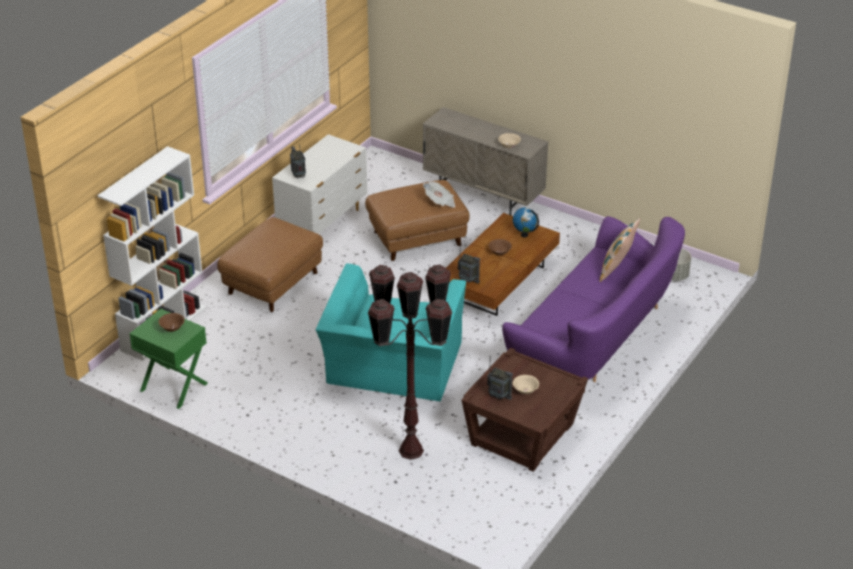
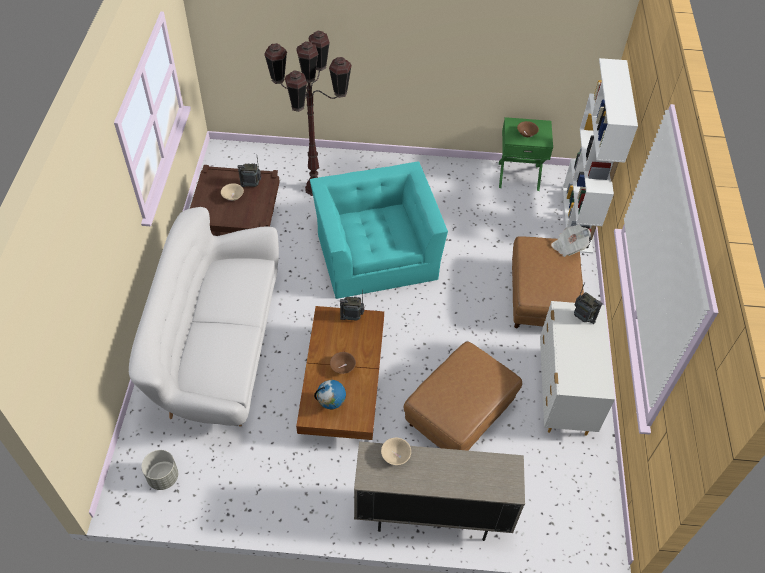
camera: 150 degrees right, 15 degrees up
(440, 202) = (439, 394): newspaper -> newspaper (568, 246)
(594, 340) = (218, 349): purple sofa -> white sofa
(617, 270) = (206, 368): pillow -> none

